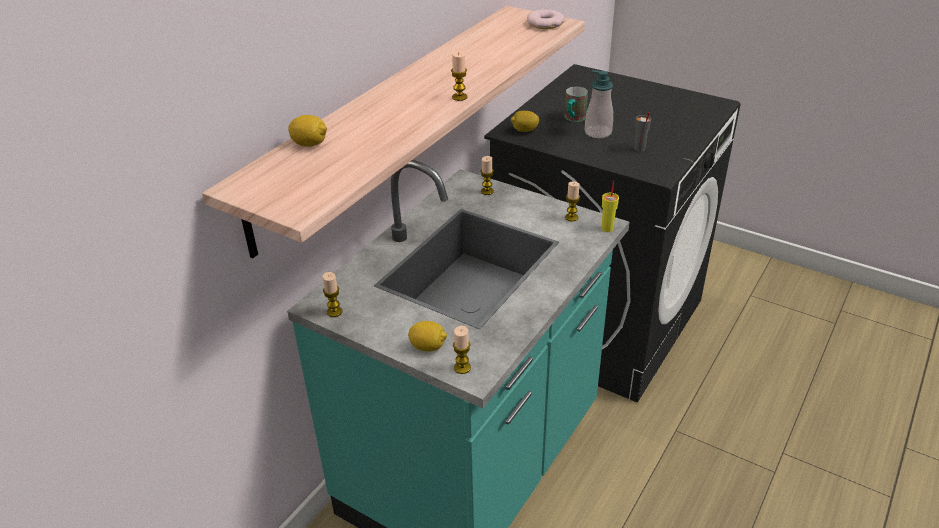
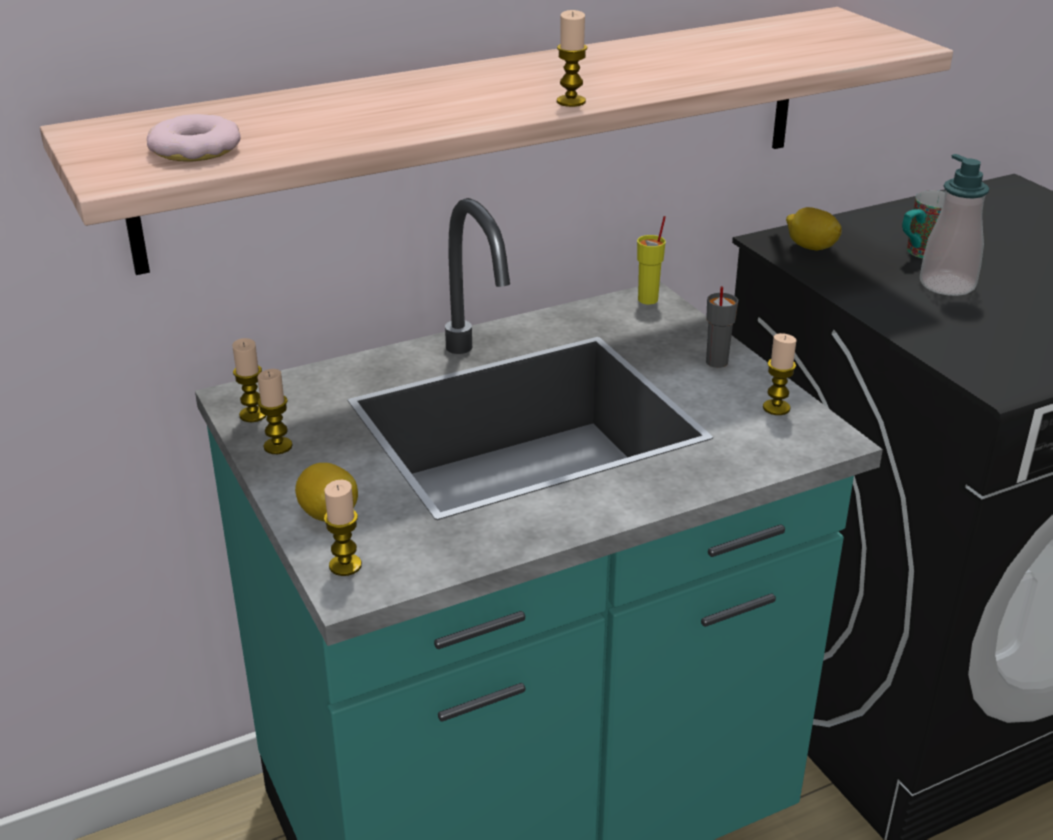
camera: 30 degrees right, 5 degrees down
(310, 144) = (260, 107): lemon -> none
(487, 191) = (669, 325): candle -> candle (278, 446)
(545, 23) = (871, 40): donut -> donut (196, 149)
(607, 228) = (826, 446): yellow cup -> yellow cup (648, 299)
(639, 149) = (1003, 332): grey cup -> grey cup (716, 362)

